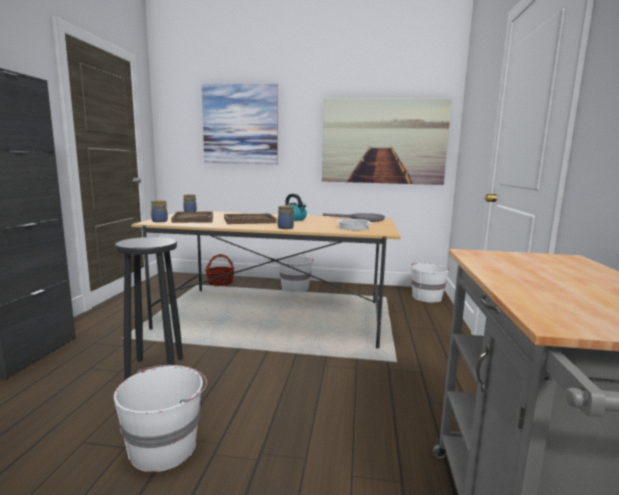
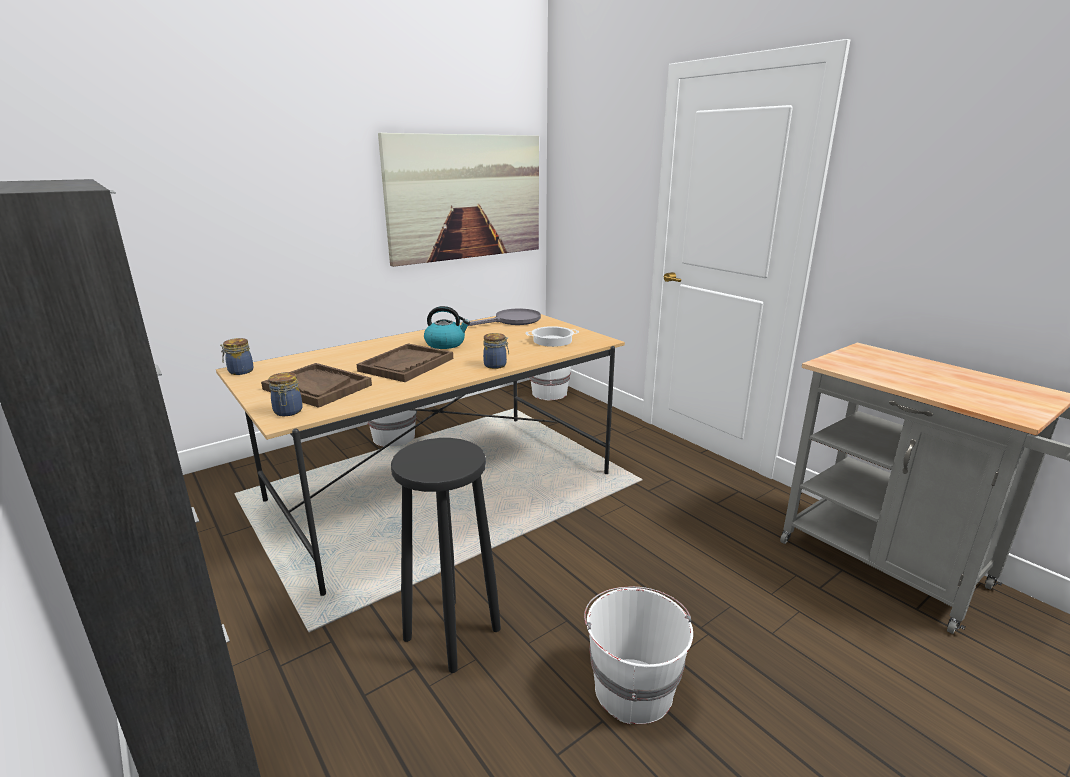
camera: 45 degrees left, 10 degrees up
(220, 283) = (268, 474): basket -> none
(240, 124) = (231, 180): picture -> none

